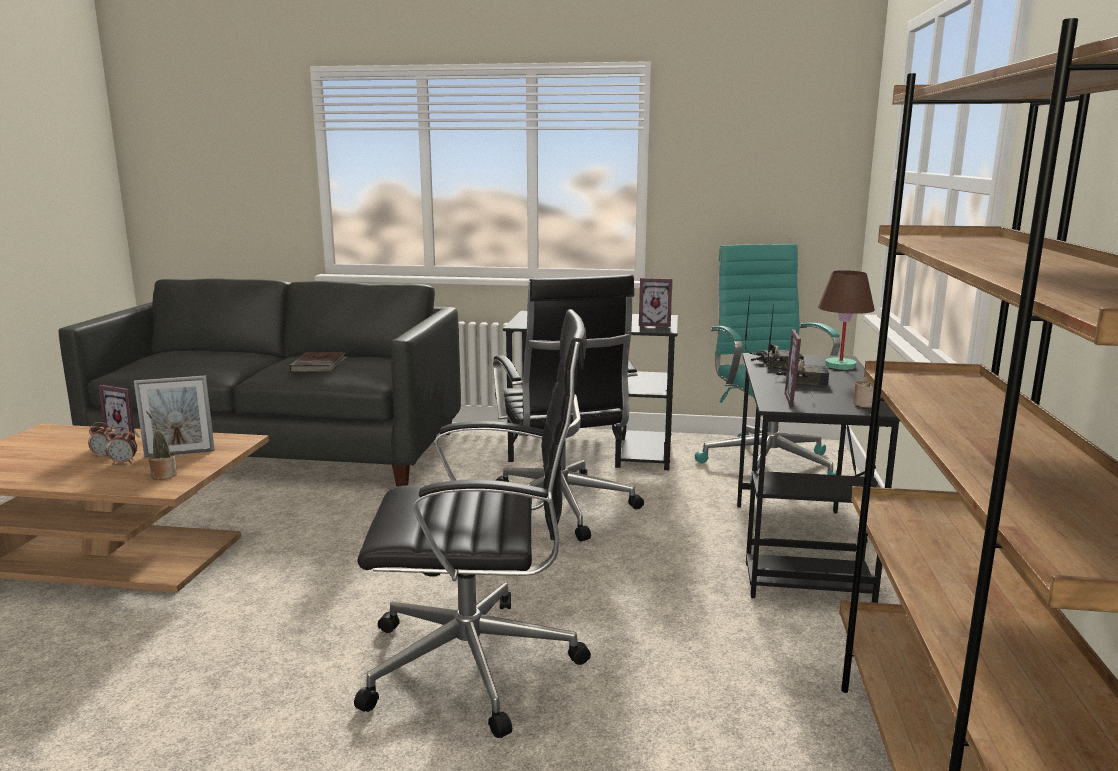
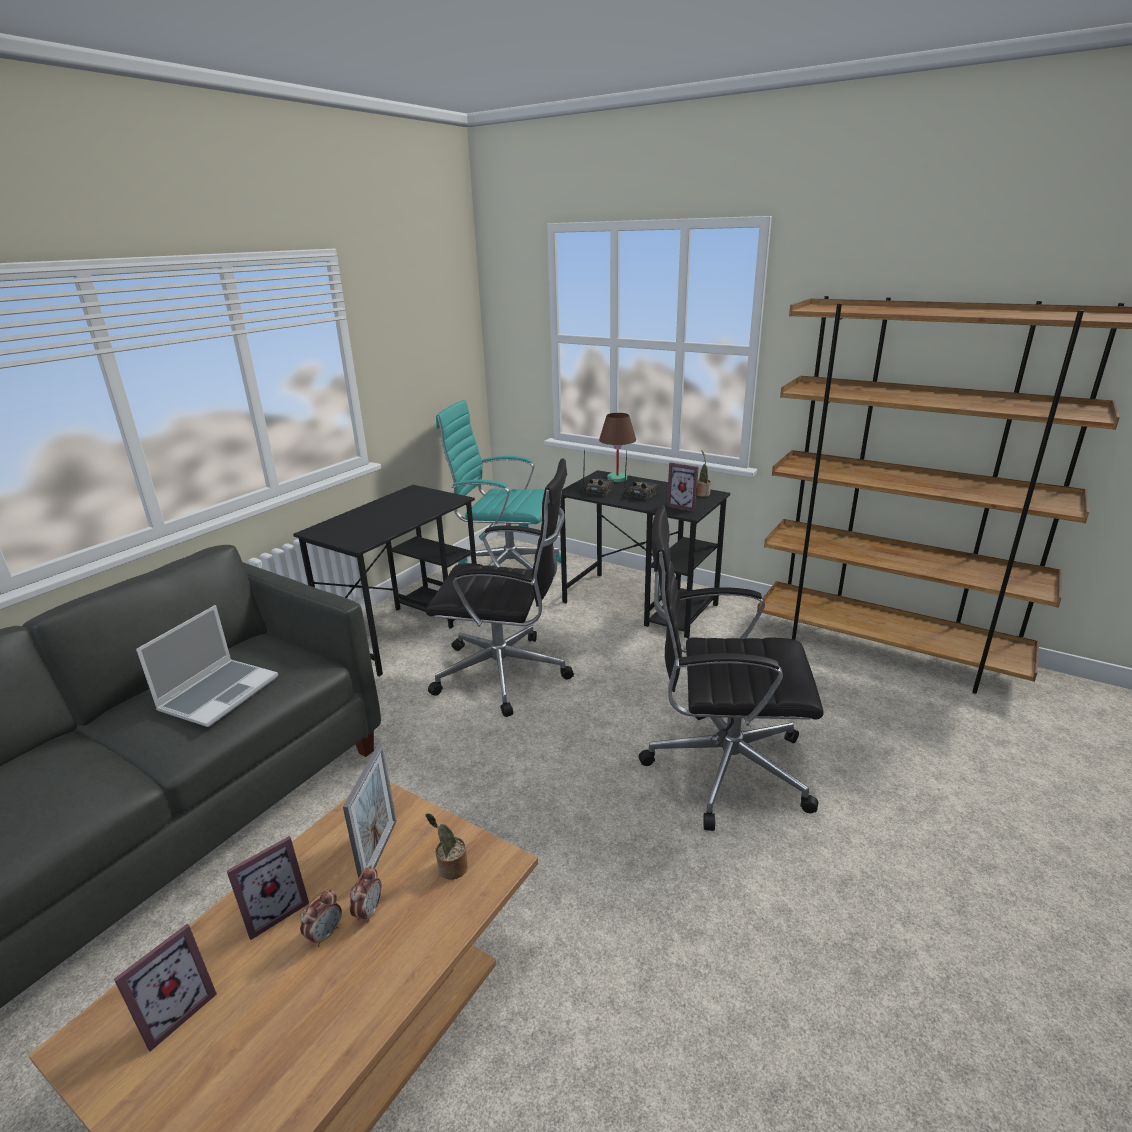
camera: 65 degrees left, 10 degrees up
(319, 365) = (219, 693): brown book -> laptop
(479, 664) = (722, 767): black office chair -> black office chair turned 105 degrees counterclockwise
(655, 324) = (436, 497): picture frame -> picture frame (174, 1010)

